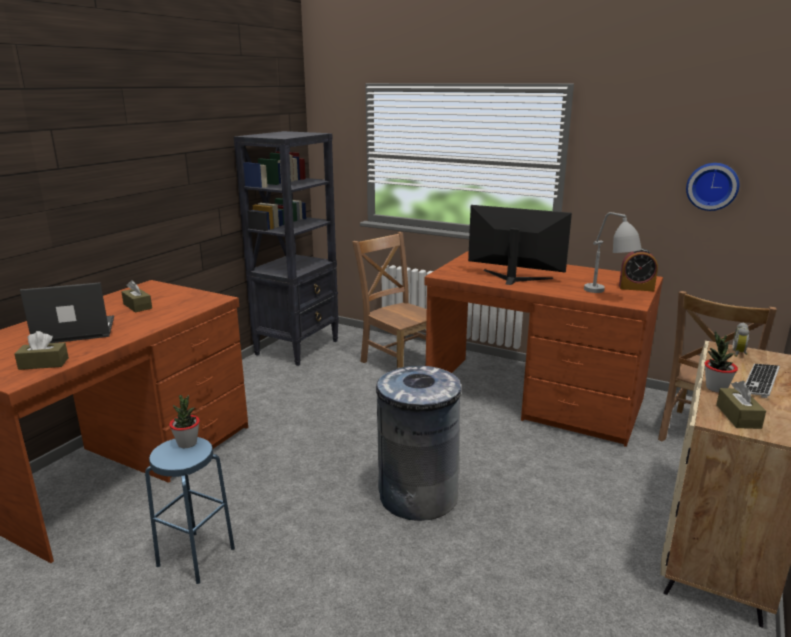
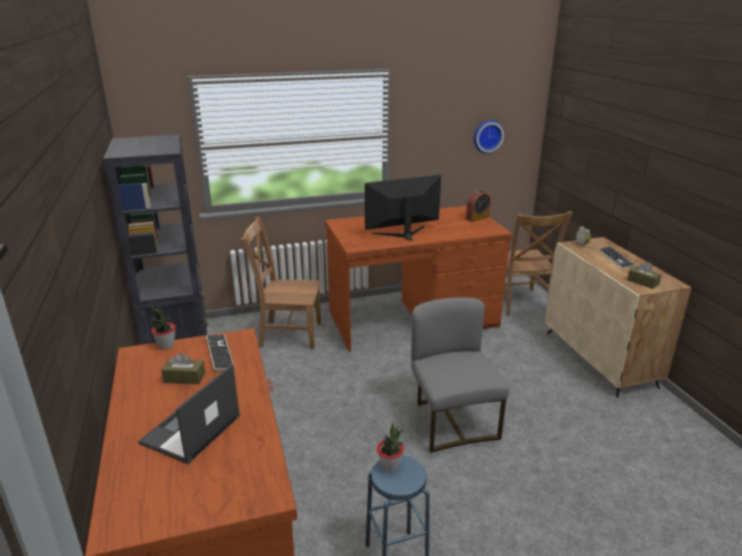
camera: 45 degrees left, 5 degrees up
(43, 363) = (251, 469): brown tissue box -> none
(185, 302) = (219, 353): none -> keyboard
(417, 496) = (452, 421): grey trash can -> grey chair
(608, 296) = (477, 229): grey table lamp -> none
(716, 388) = (611, 270): potted plant -> potted plant (166, 345)

